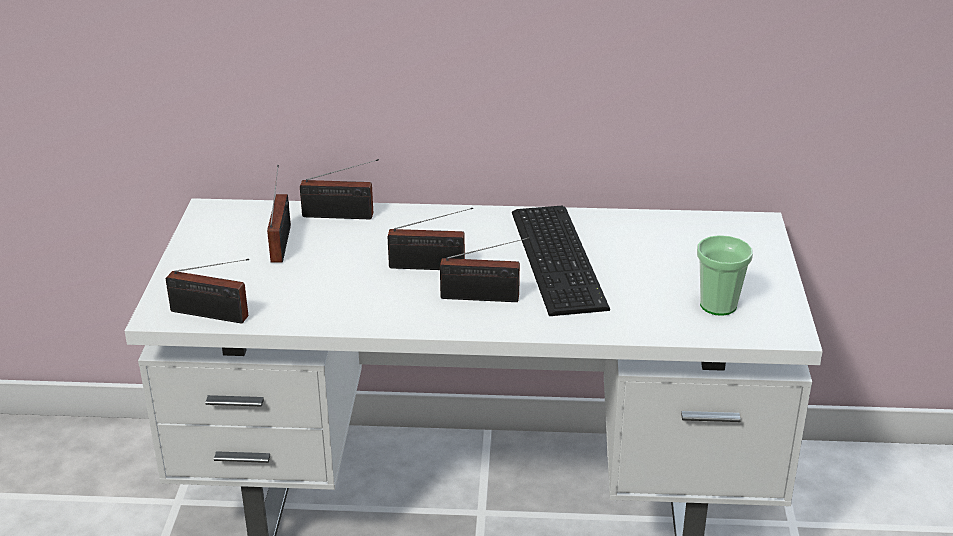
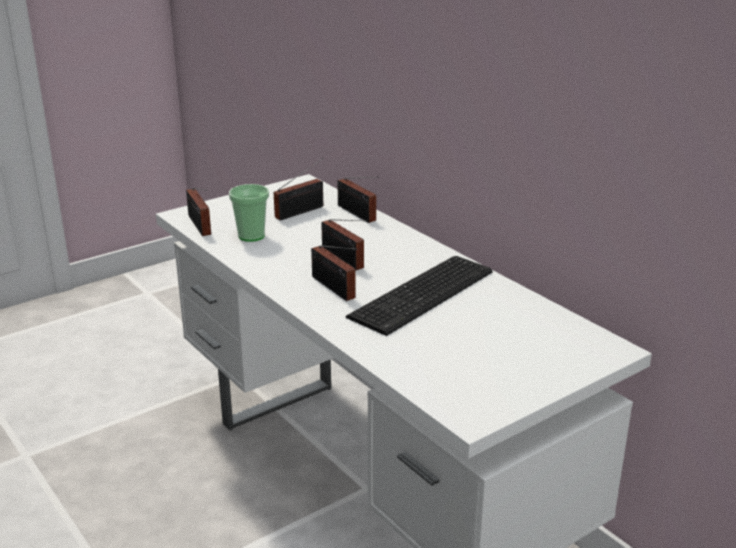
camera: 50 degrees right, 5 degrees down
(718, 305) = (461, 374): cup -> cup (251, 236)

